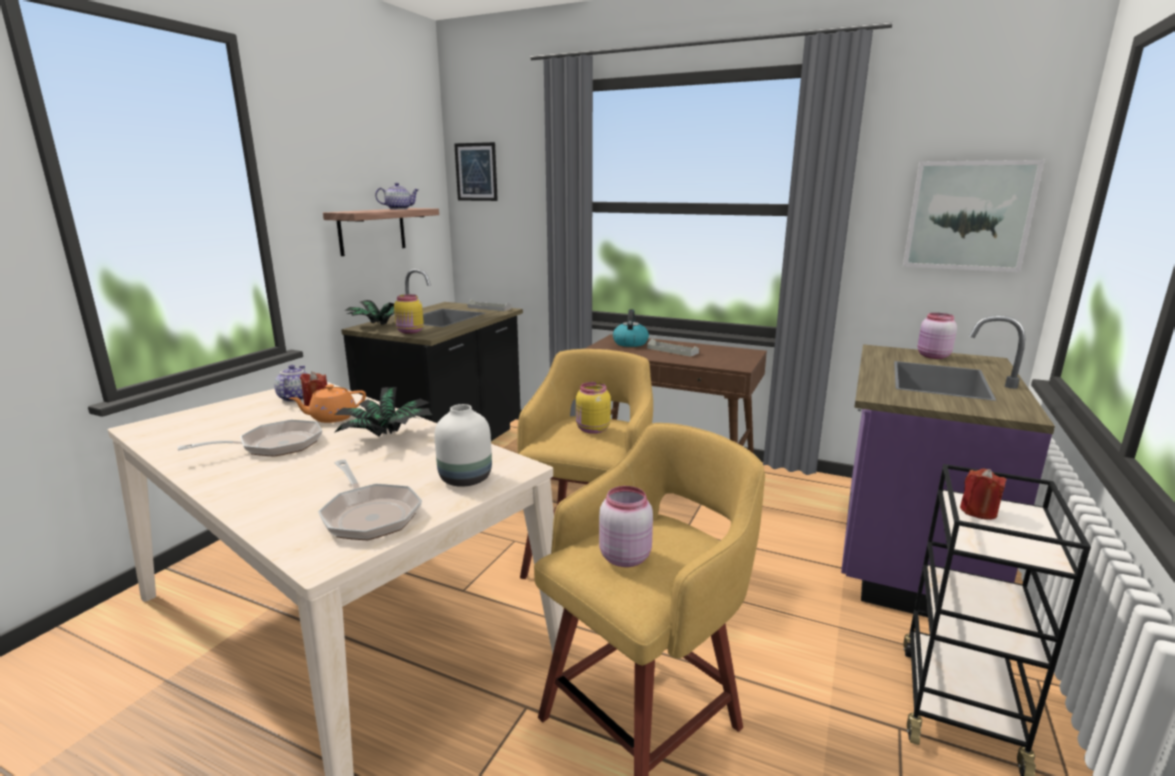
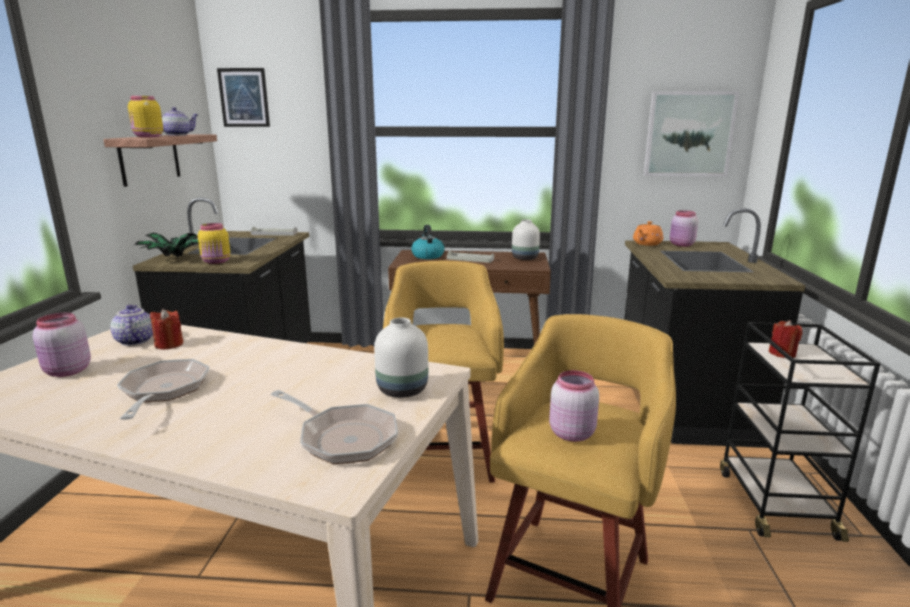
camera: 20 degrees left, 0 degrees up
(224, 418) = (67, 371): none -> pink jar
(274, 445) = (163, 391): frying pan -> frying pan turned 45 degrees counterclockwise
(332, 418) = (201, 355): orange teapot -> orange teapot (646, 244)
(388, 436) = (282, 363): potted plant -> none
(592, 429) = (447, 334): yellow jar -> yellow jar (148, 137)
(736, 355) = (525, 258): none -> white vase
(906, 553) = (681, 402): purple counter -> black counter

